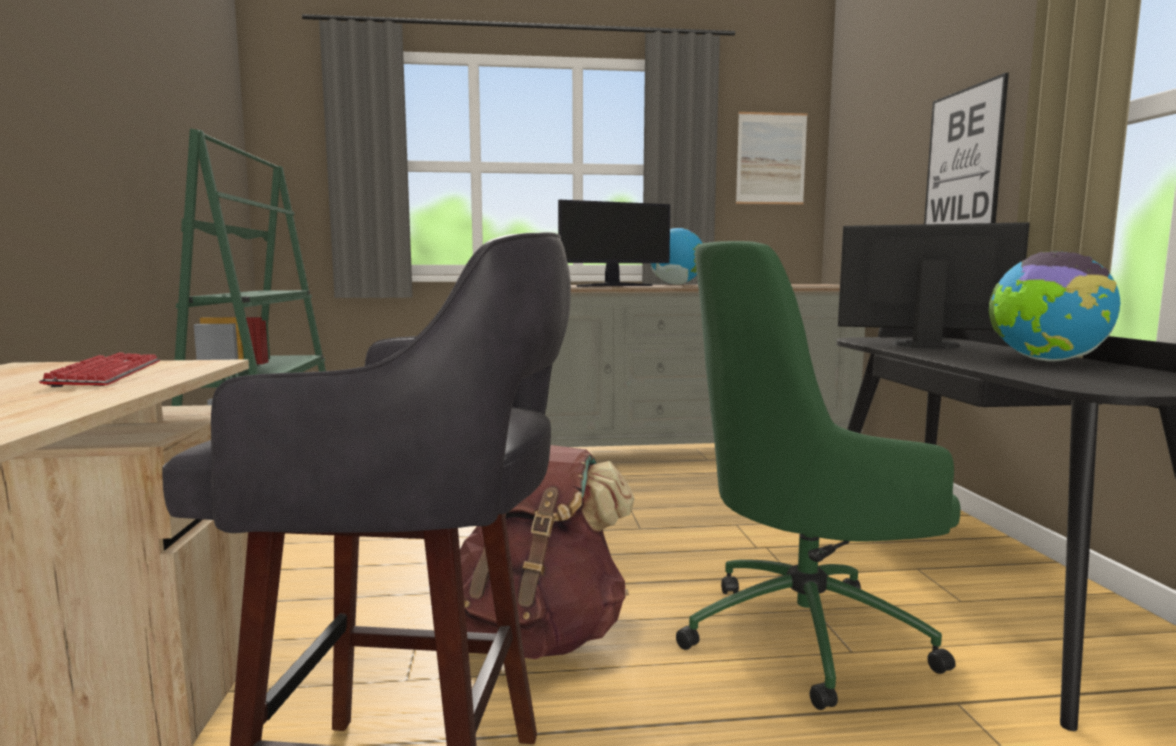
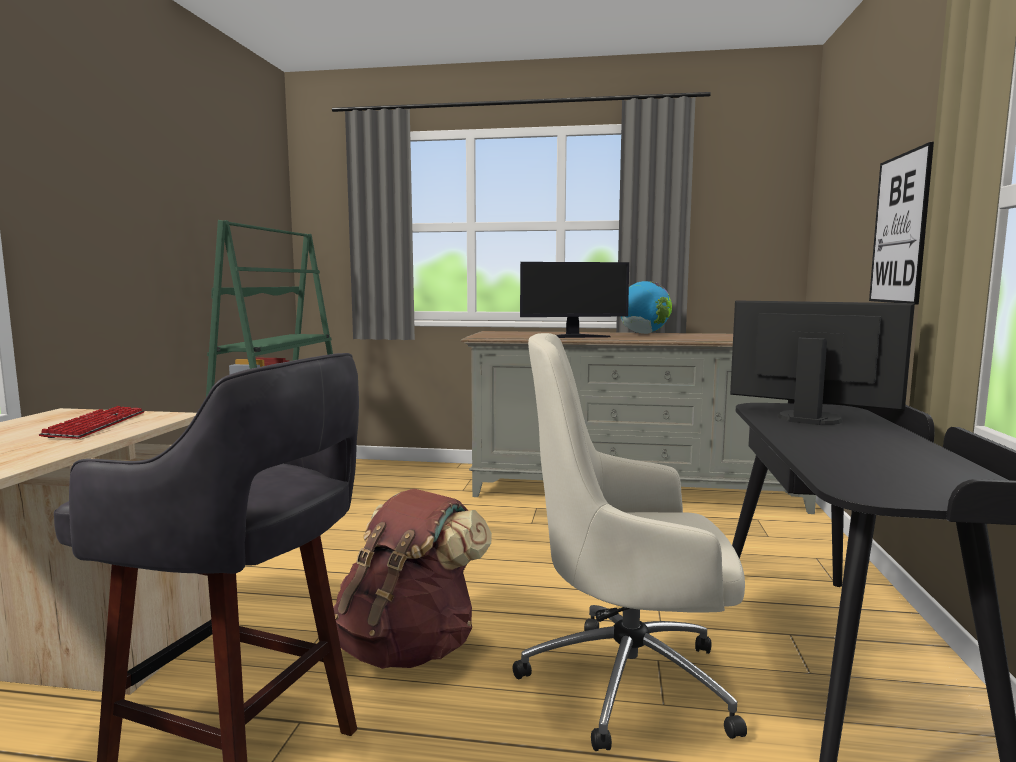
camera: 15 degrees right, 0 degrees up
(771, 159) = (750, 211): picture -> none
(802, 638) = (627, 684): green office chair -> beige office chair
(1046, 360) = (891, 449): globe -> none

